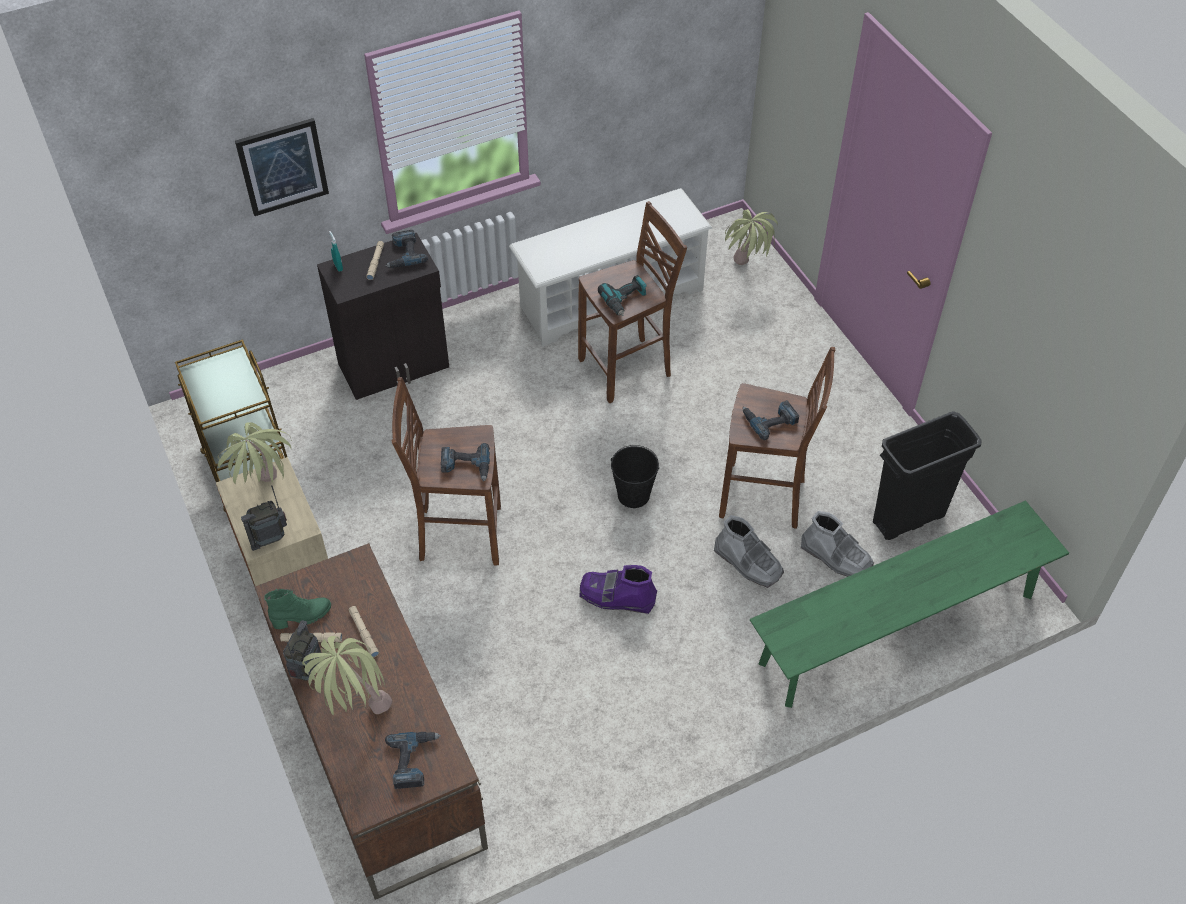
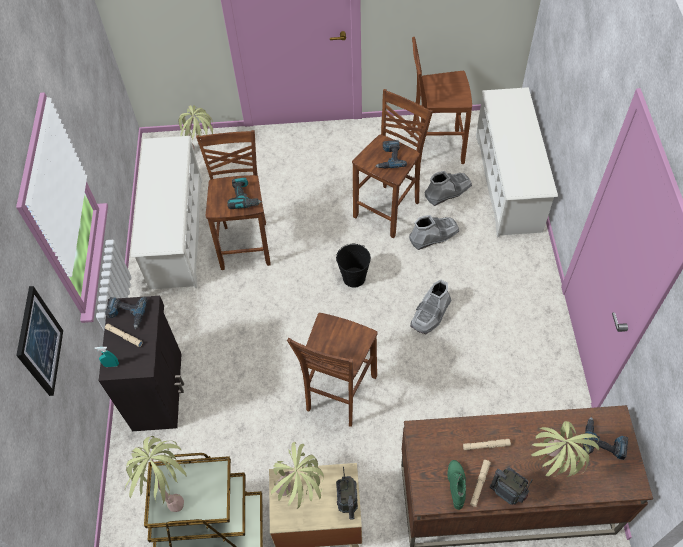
camera: 65 degrees left, 5 degrees up
(222, 368) = (167, 488): none -> potted plant
(465, 466) = (350, 340): power drill -> none
(617, 596) = (430, 314): purple boot -> grey boot
(897, 629) = (508, 183): green bench -> white shoe rack
(908, 518) = (435, 148): black trash can -> brown stool

